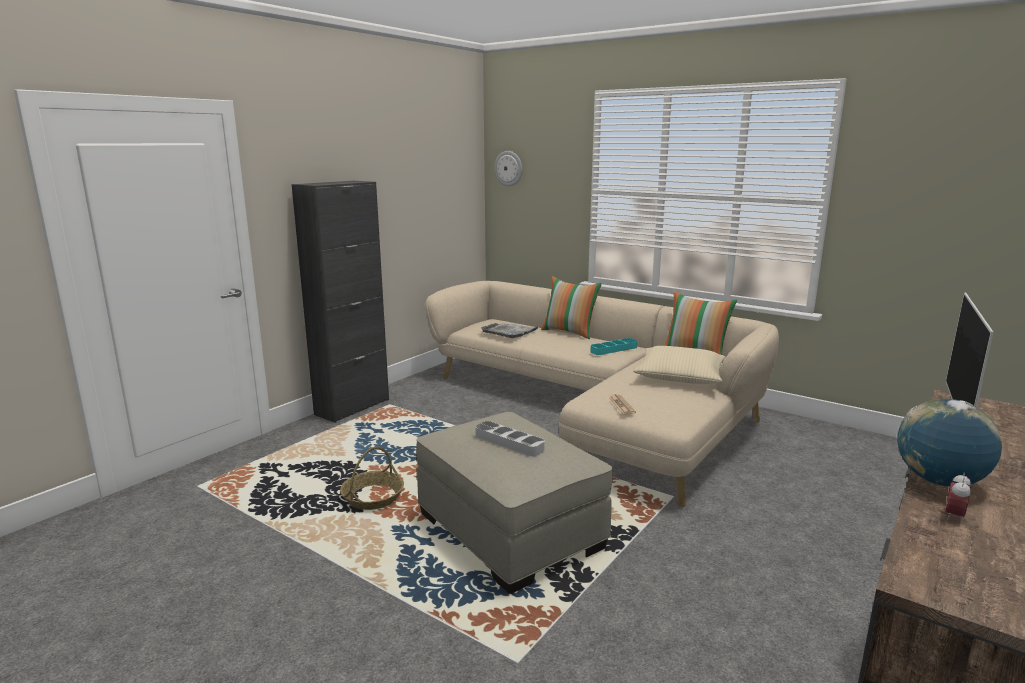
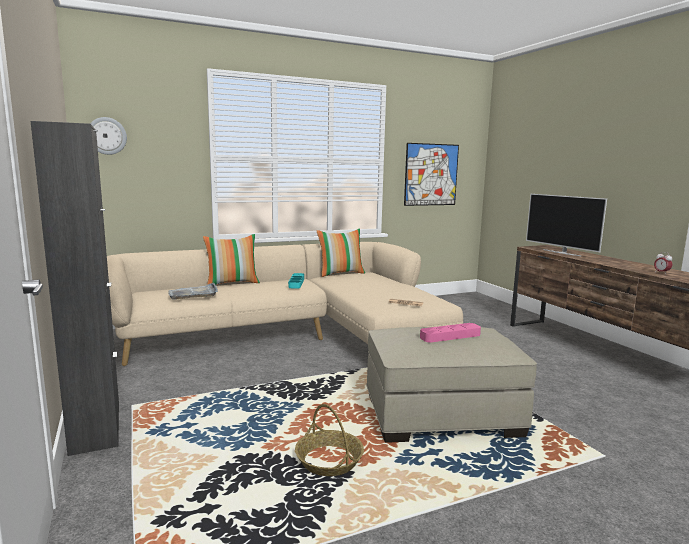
camera: 60 degrees left, 5 degrees down
(509, 442) = (450, 336): grey tray -> pink tray
(679, 376) = (376, 283): beige pillow -> none
(932, 229) = (431, 174): none -> picture
(939, 481) = (626, 267): globe -> none

